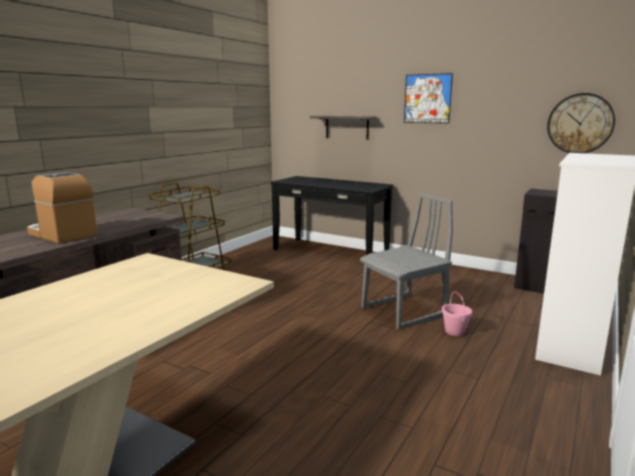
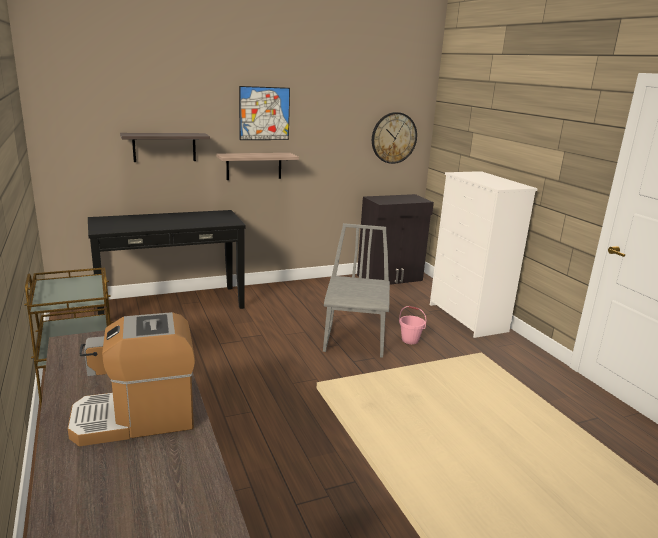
camera: 55 degrees left, 5 degrees up
(415, 147) = (254, 166): none -> shelf

